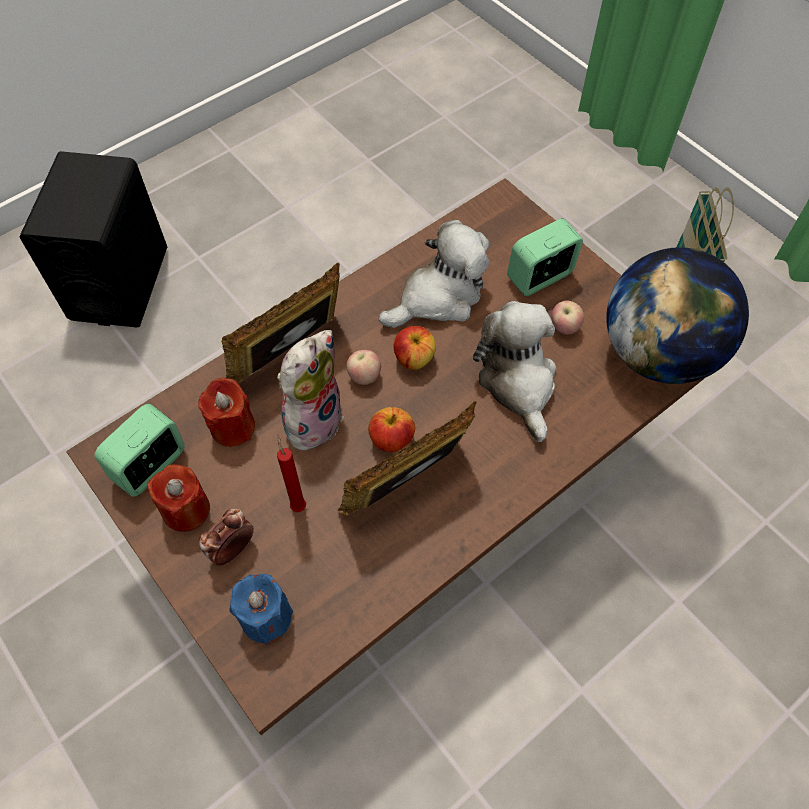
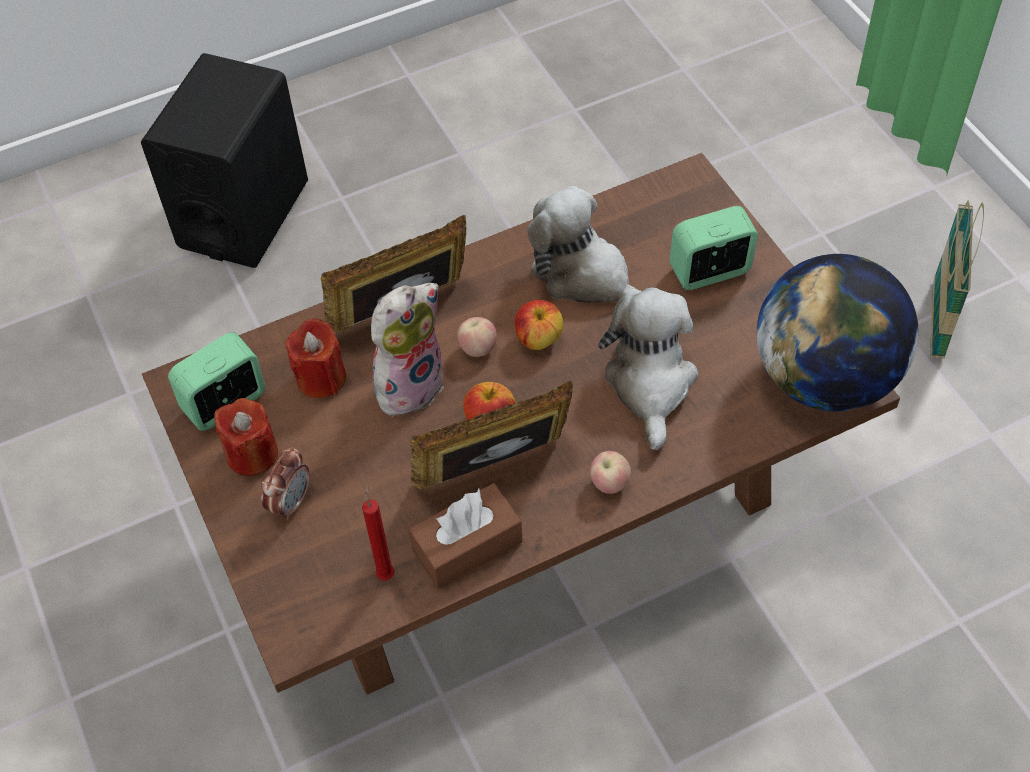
camera: 15 degrees right, 5 degrees down
(232, 549) = (290, 502): alarm clock -> alarm clock turned 150 degrees clockwise
(266, 617) = (309, 576): blue candle -> none
(298, 505) = (371, 470): red candle -> red candle (385, 572)
(401, 560) = (467, 546): none -> brown tissue box
(439, 297) = (585, 276): plush toy -> plush toy turned 120 degrees counterclockwise
(564, 327) = (722, 332): apple -> apple (609, 483)

